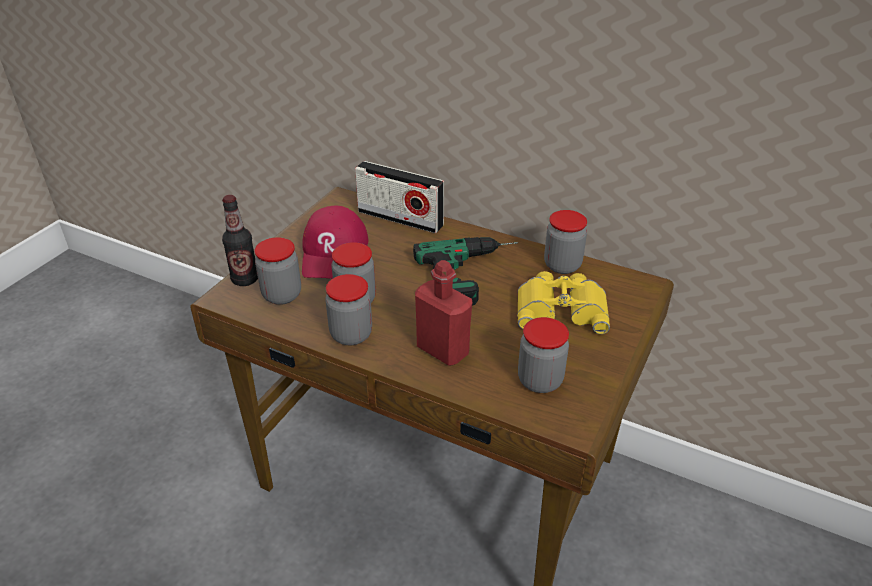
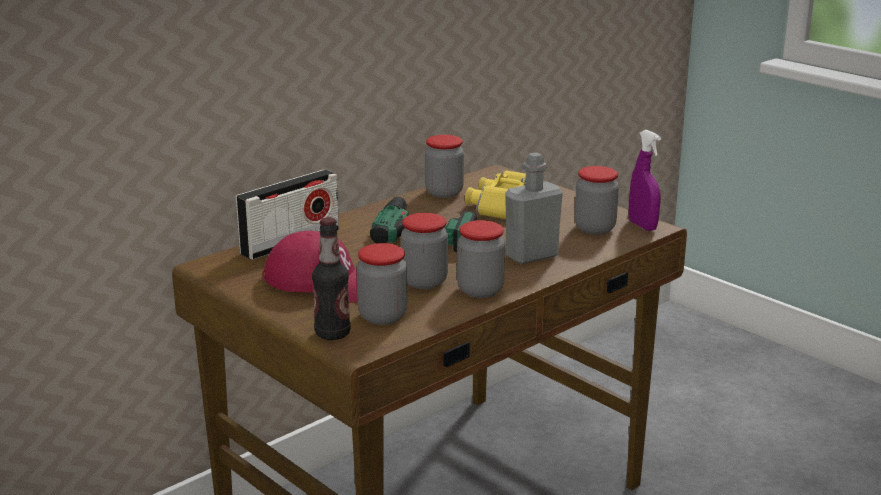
camera: 70 degrees left, 15 degrees down
(443, 350) = (531, 256): red bottle -> grey bottle
(571, 417) = (642, 226): none -> purple spray bottle

